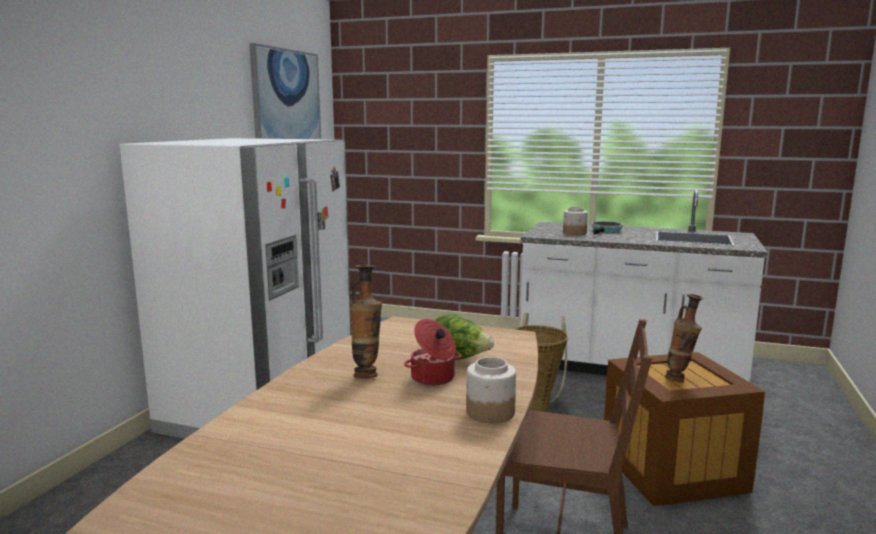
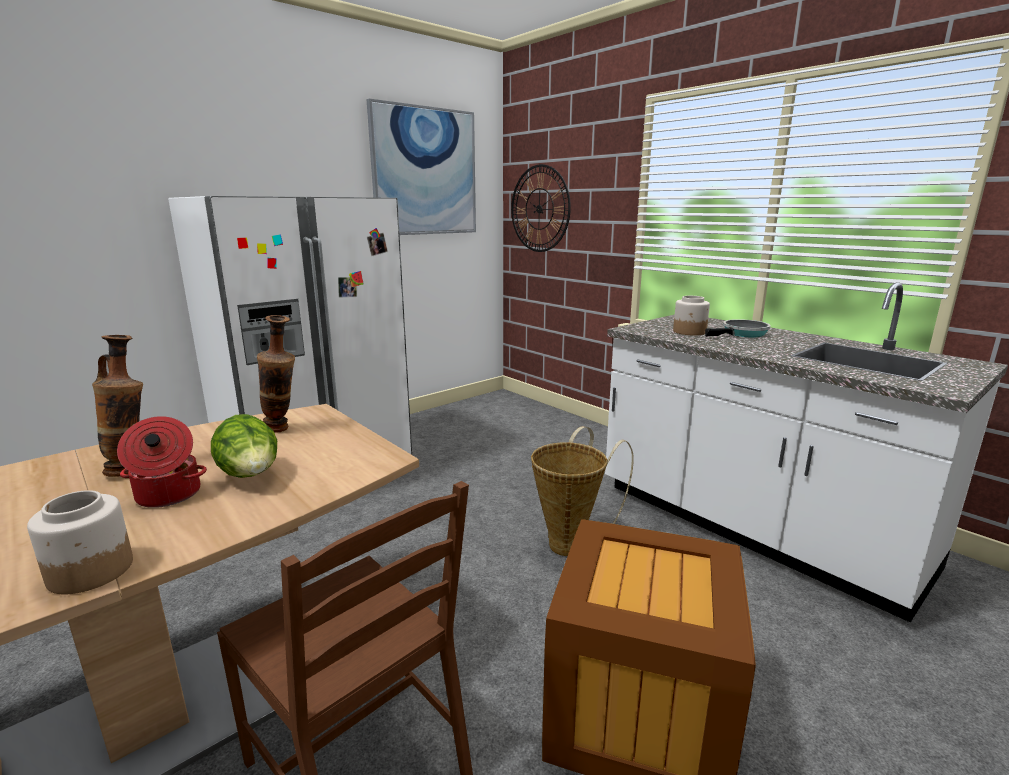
camera: 30 degrees right, 5 degrees up
(381, 141) = (539, 209): none -> wall clock
(680, 380) = (637, 587): vase -> vase (283, 430)

